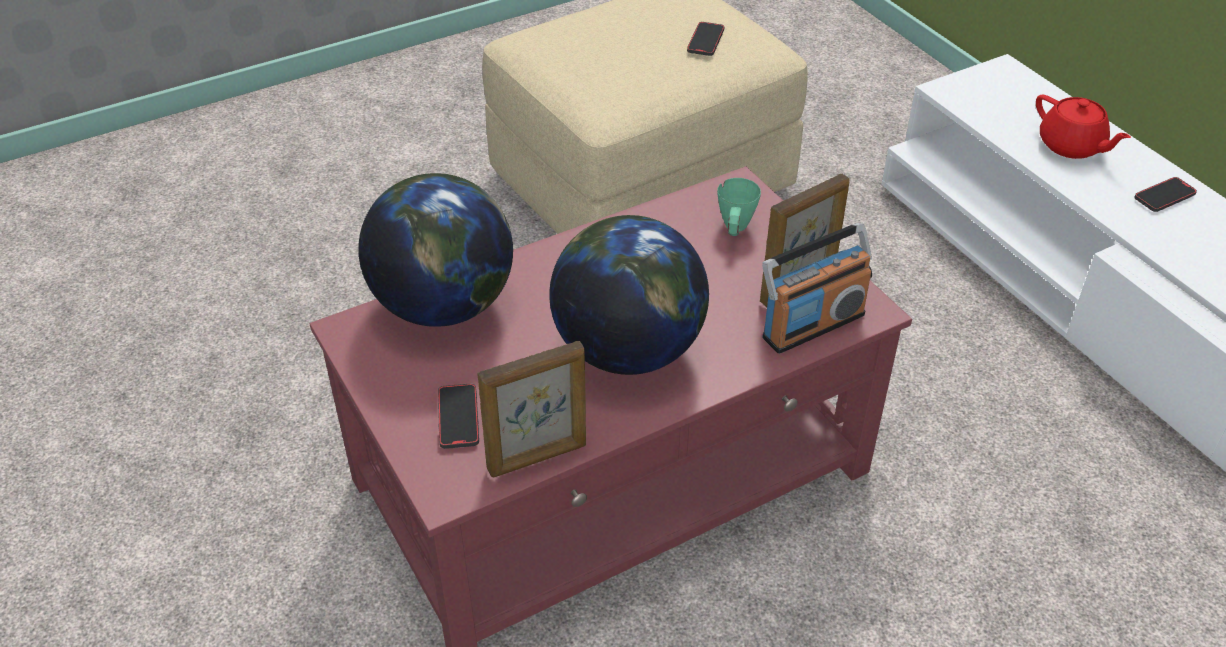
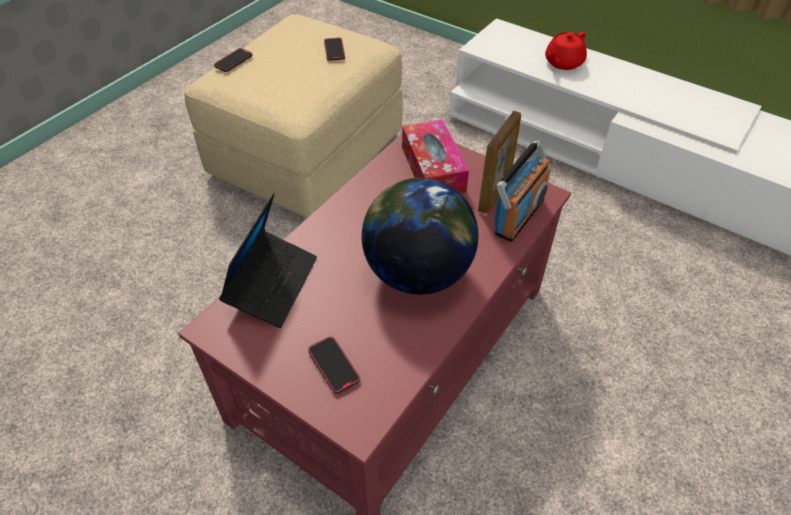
camera: 25 degrees left, 5 degrees up
(444, 305) = (272, 284): globe -> laptop
(538, 458) = (407, 374): picture frame -> none
(735, 231) = (433, 169): green mug -> tissue box
(1071, 146) = (563, 63): red teapot -> red teapot turned 105 degrees clockwise
(1164, 197) = (626, 78): phone -> phone (233, 61)

